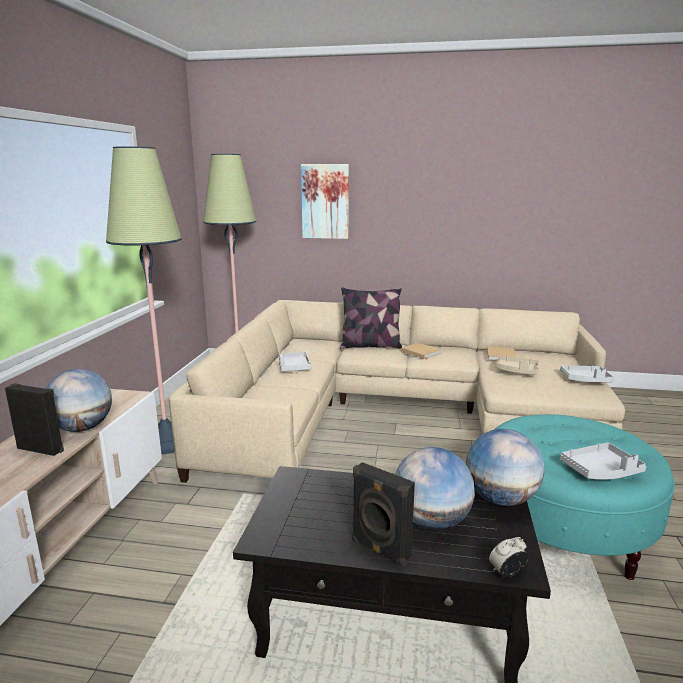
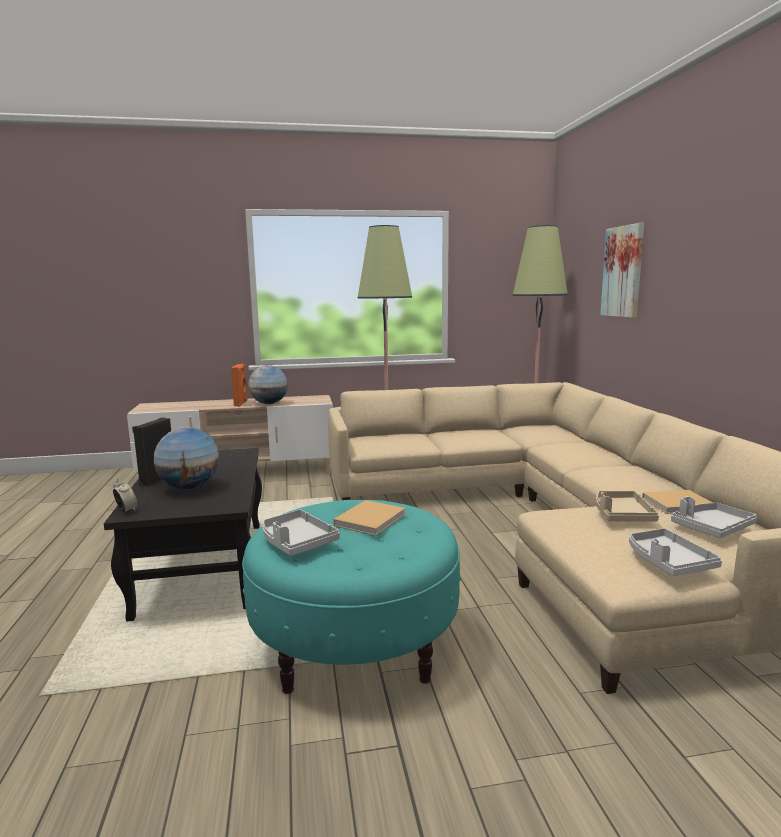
camera: 70 degrees right, 5 degrees down
(42, 449) = (241, 403): black speaker -> orange speaker
(294, 367) = (471, 434): grey tray -> grey tray (712, 528)
(370, 346) = (585, 447): pillow -> none
(420, 352) = (605, 466): beige book -> beige book (371, 519)
(501, 499) = (227, 505): globe -> none

